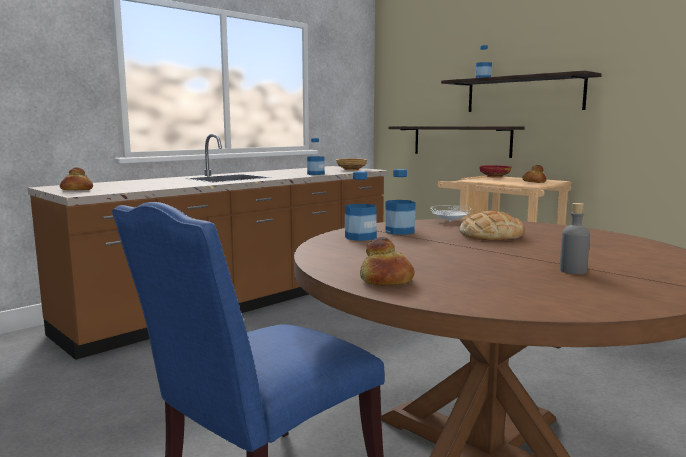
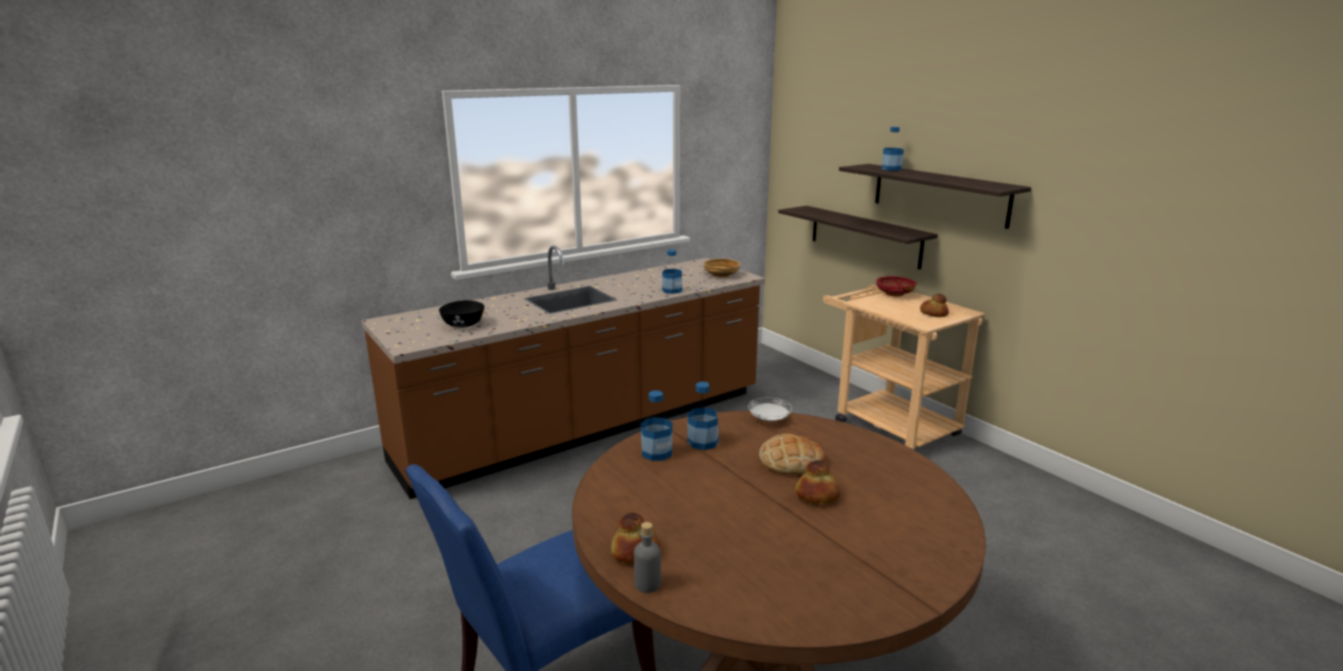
camera: 10 degrees right, 10 degrees up
(77, 190) = (406, 333): bread -> bread (817, 495)
(132, 186) = (463, 324): none -> black bowl
(573, 271) = (820, 549): grey bottle -> grey bottle (647, 584)

